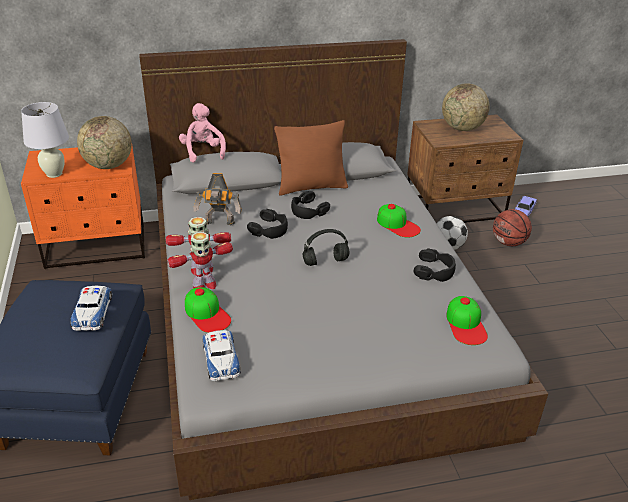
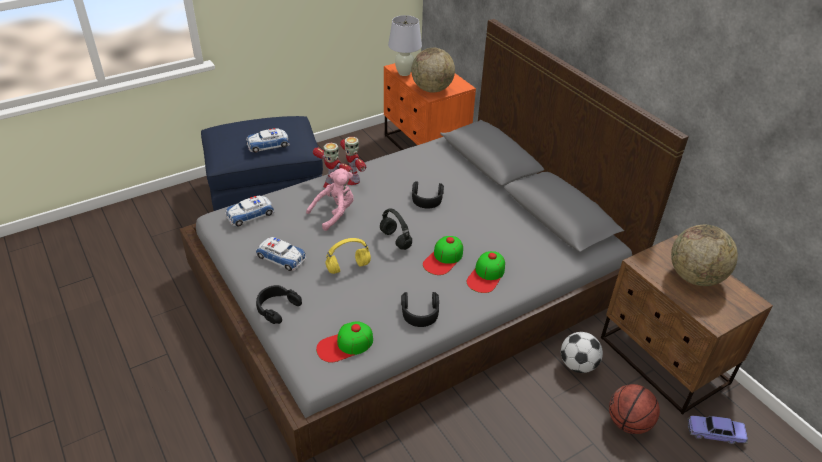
camera: 70 degrees right, 5 degrees up
(203, 152) = (494, 125): pink plush toy -> pink plush toy (335, 213)
(207, 314) = (298, 195): cap -> cap (443, 259)
(219, 223) = (419, 171): toy robot -> none
(308, 210) = (473, 213): black headphones -> black headphones (277, 307)
(311, 187) = (515, 207): brown pillow -> none
(315, 346) = (281, 257): none -> toy car
(352, 300) = (349, 267): none -> yellow headphones

